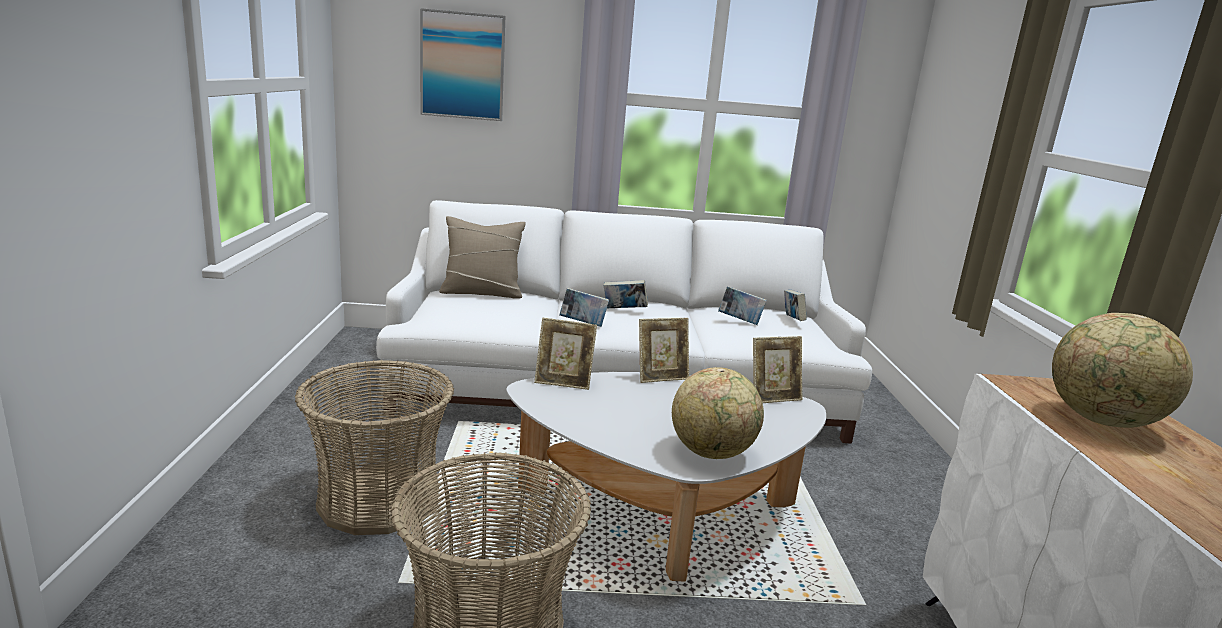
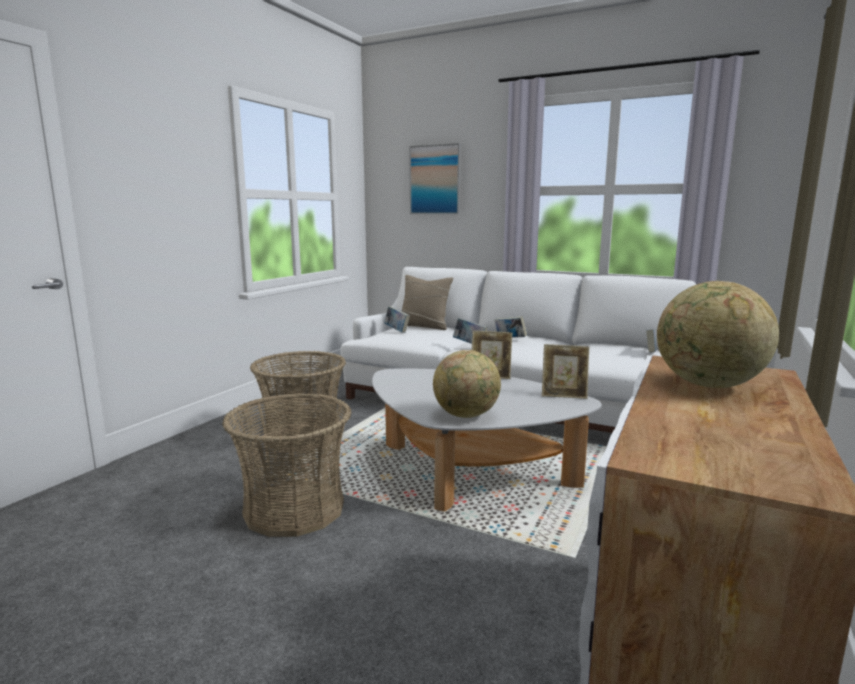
camera: 30 degrees right, 5 degrees down
(563, 382) = (417, 372): picture frame -> none
(740, 321) = (598, 351): book -> book (396, 330)

